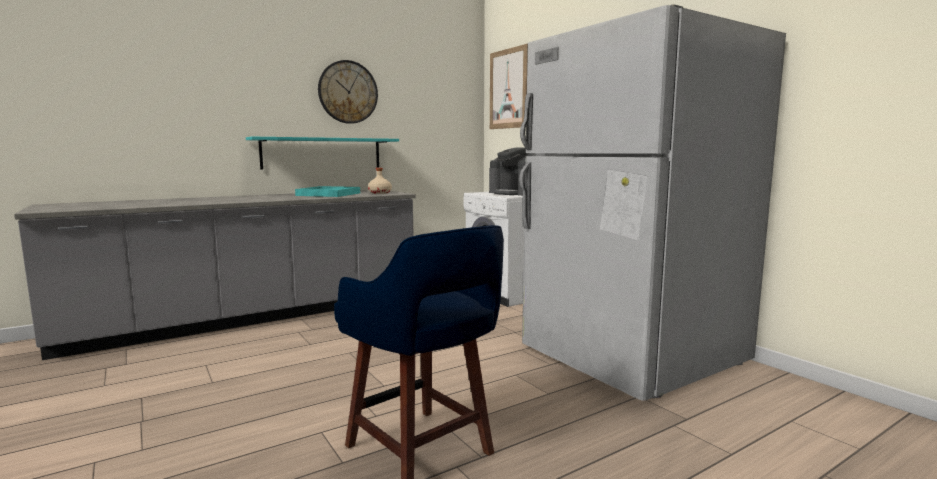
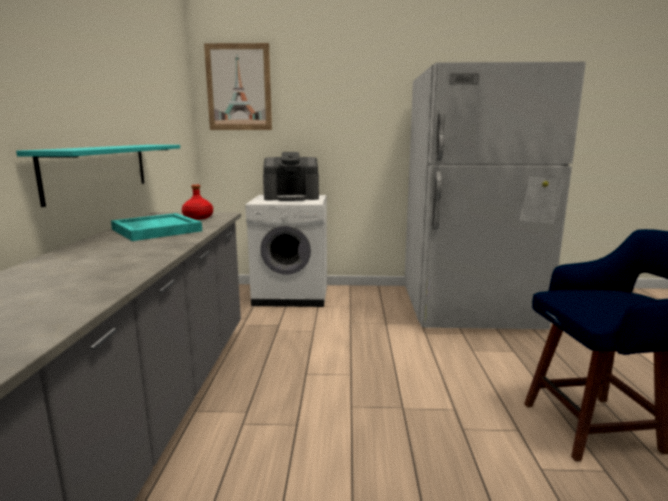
camera: 55 degrees left, 5 degrees up
(348, 92) = (110, 76): wall clock -> none
(379, 193) = (198, 217): beige bottle -> red bottle

